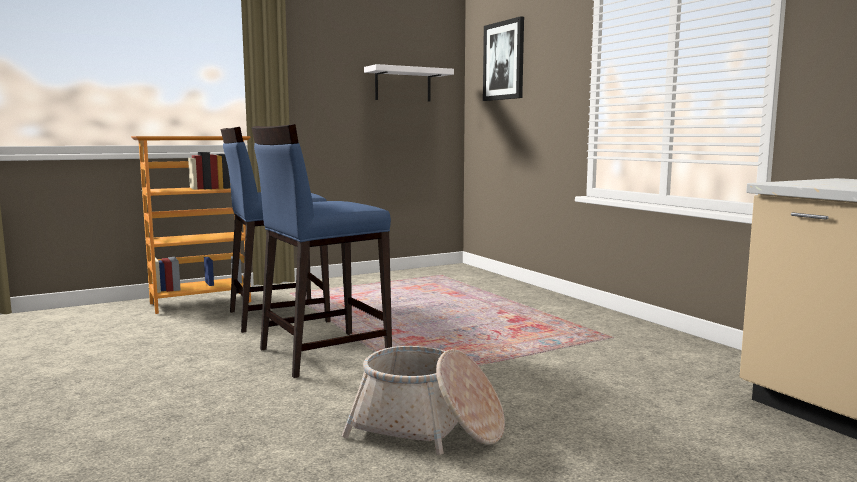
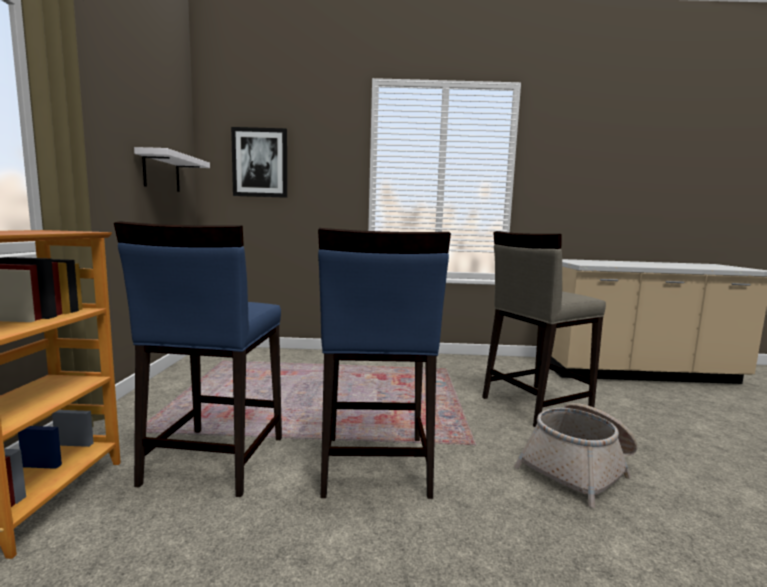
camera: 60 degrees left, 0 degrees up
(585, 392) = (534, 404): none -> beige stool

